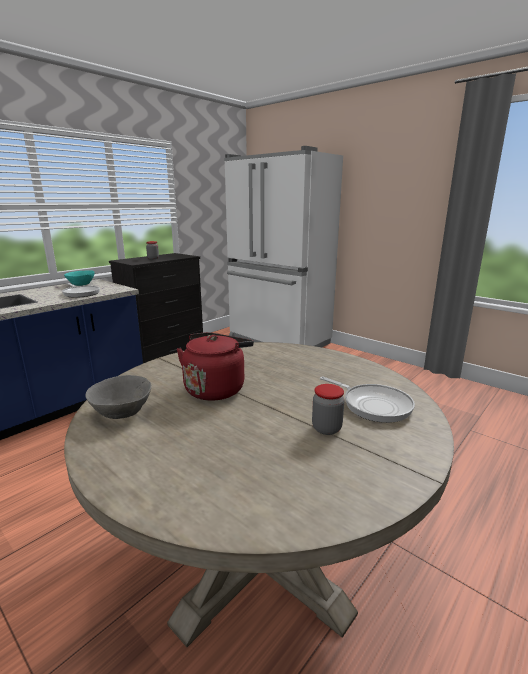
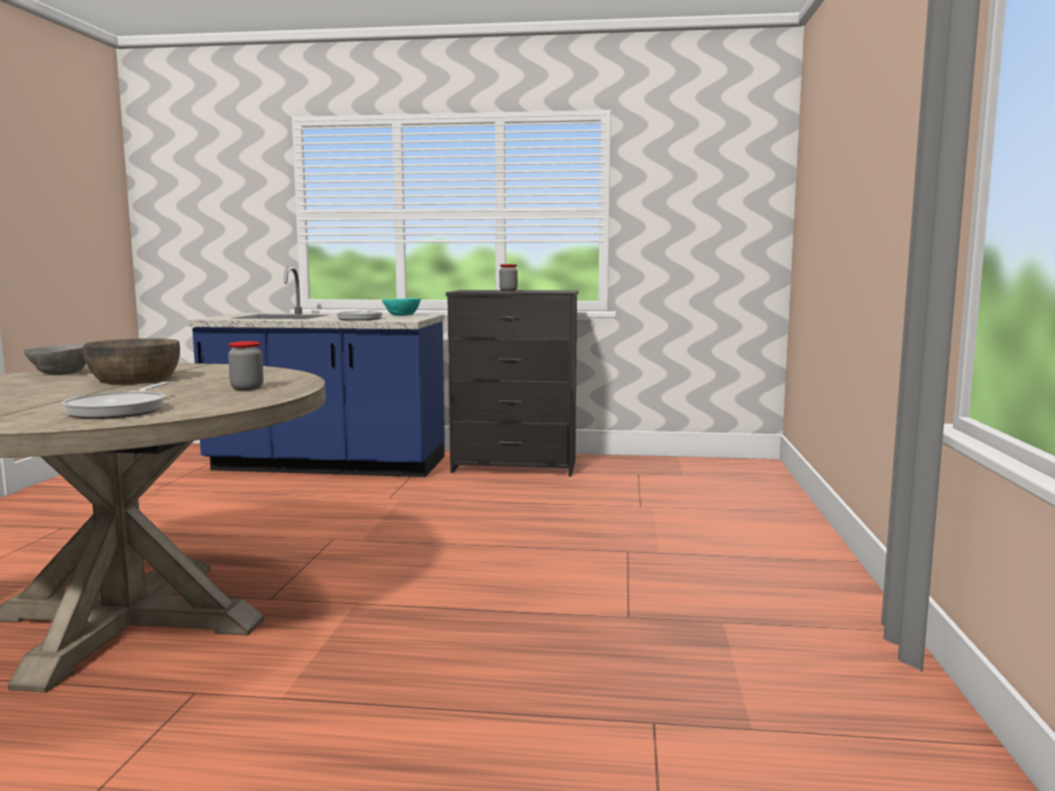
camera: 55 degrees right, 10 degrees down
(216, 388) = (135, 379): red kettle -> brown bowl
(278, 341) = (734, 495): white fridge -> none
(326, 428) = (46, 405): jar -> jar (247, 388)

